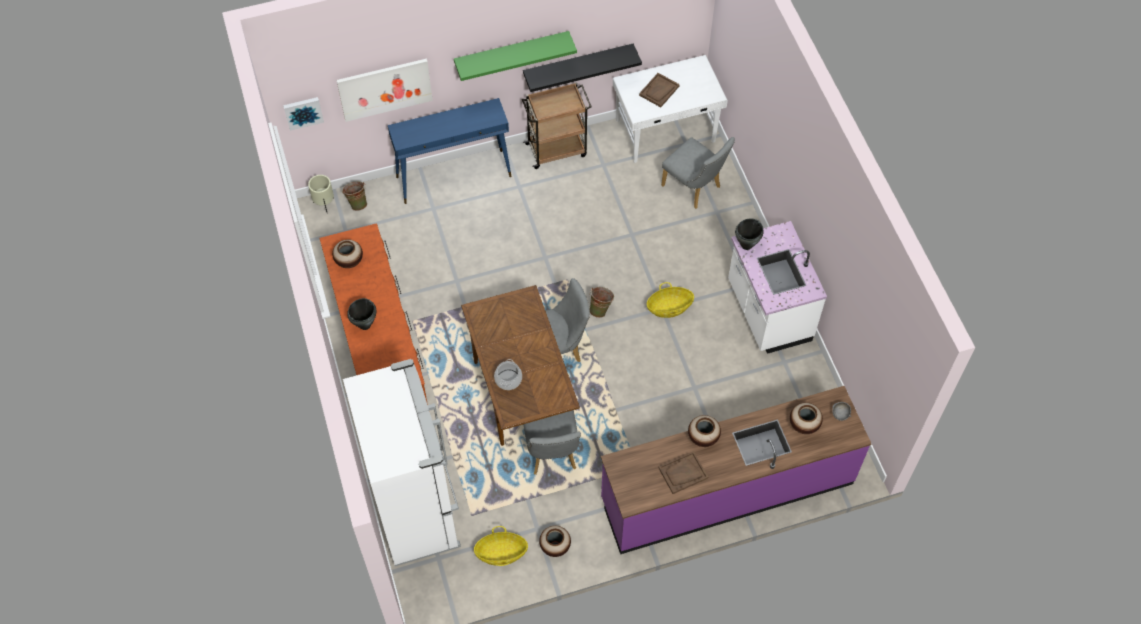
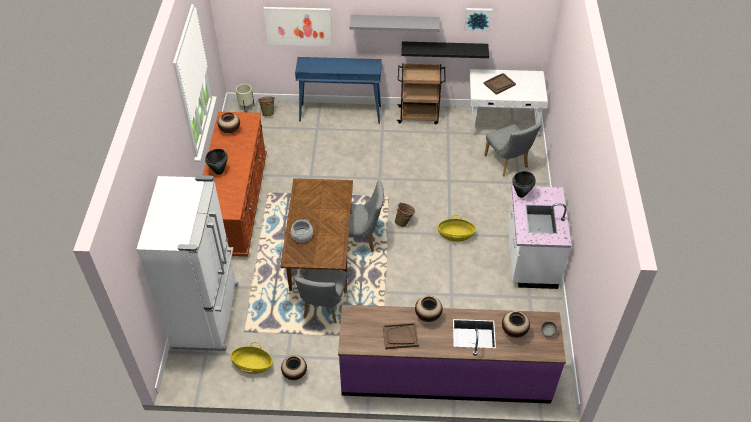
camera: 20 degrees right, 10 degrees down
(303, 112) = (238, 27): picture -> picture (478, 19)
(512, 52) = (394, 23): green shelf -> grey shelf

